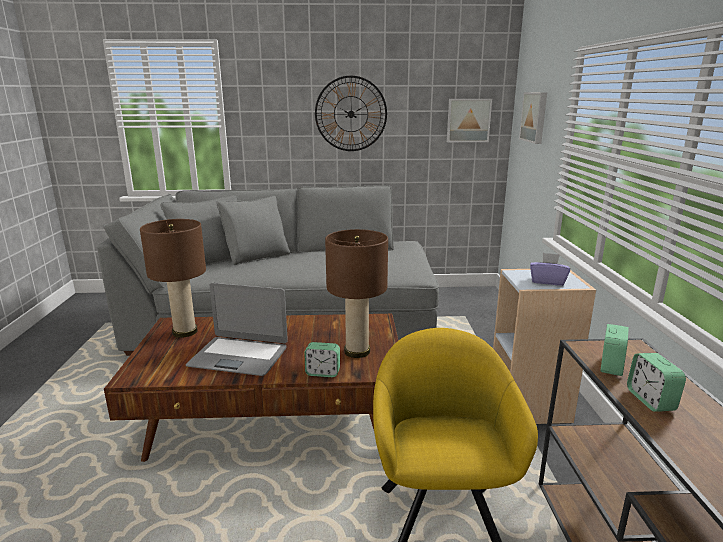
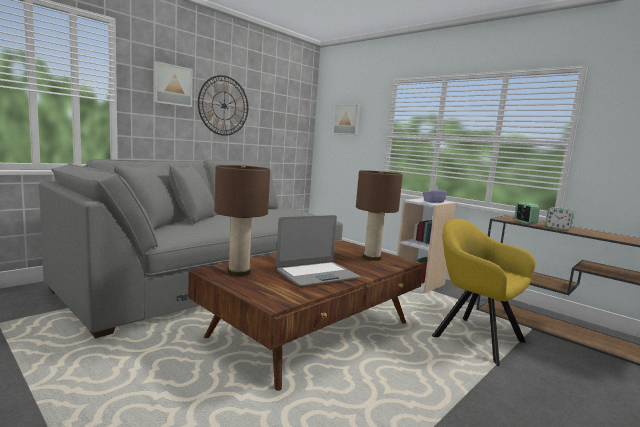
camera: 45 degrees left, 10 degrees down
(323, 372) = (381, 269): alarm clock -> none
(468, 120) = (294, 120): picture -> picture (172, 85)

